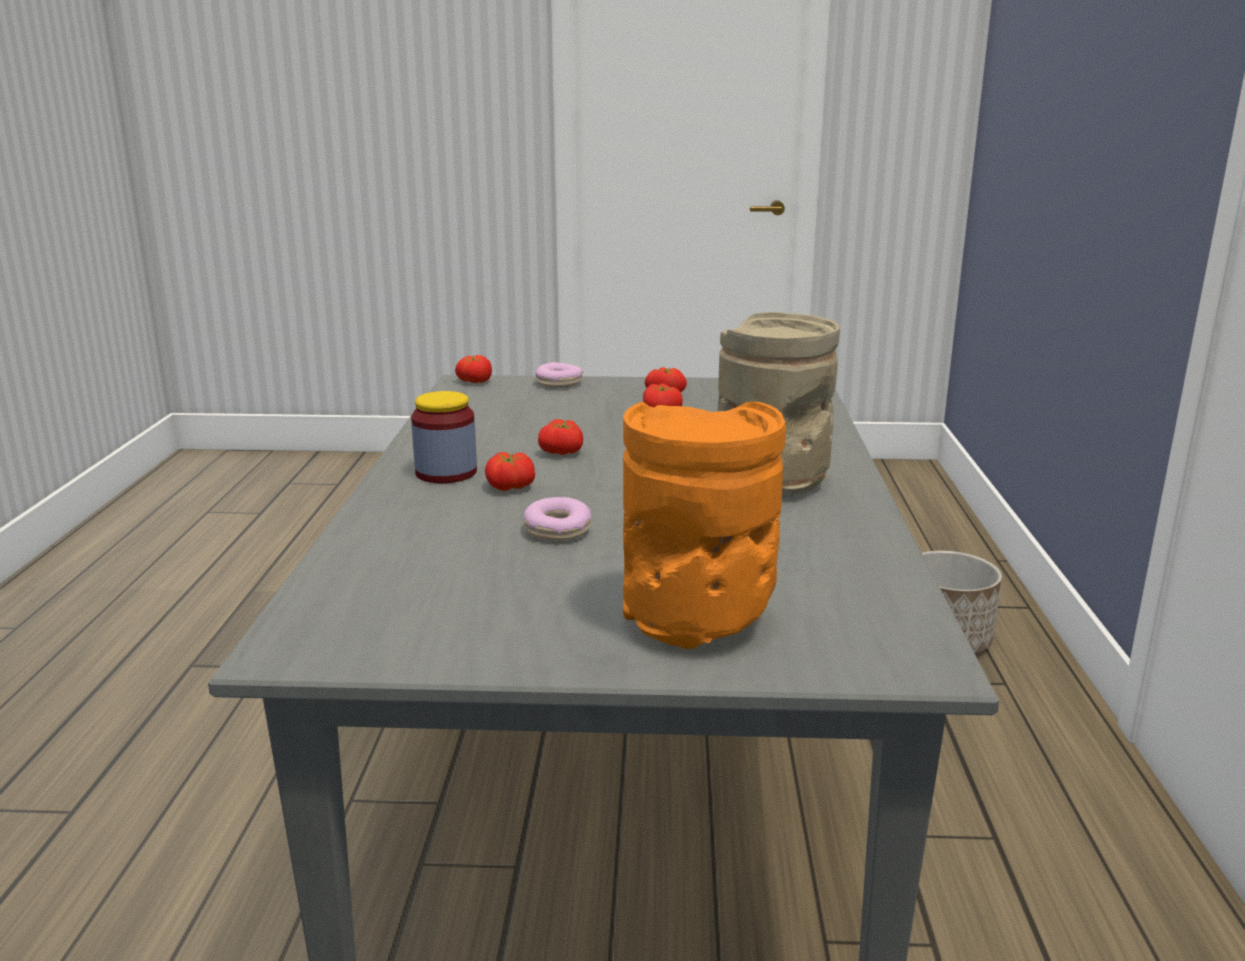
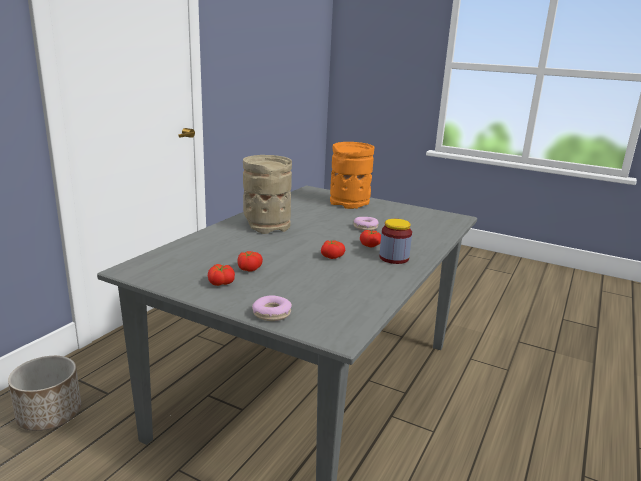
camera: 155 degrees left, 0 degrees up
(474, 381) = (332, 335): tomato -> none

